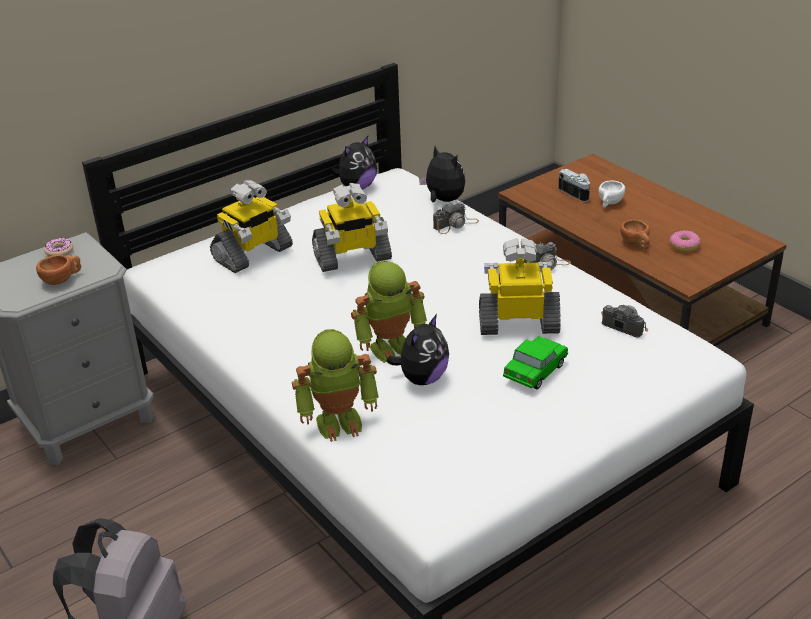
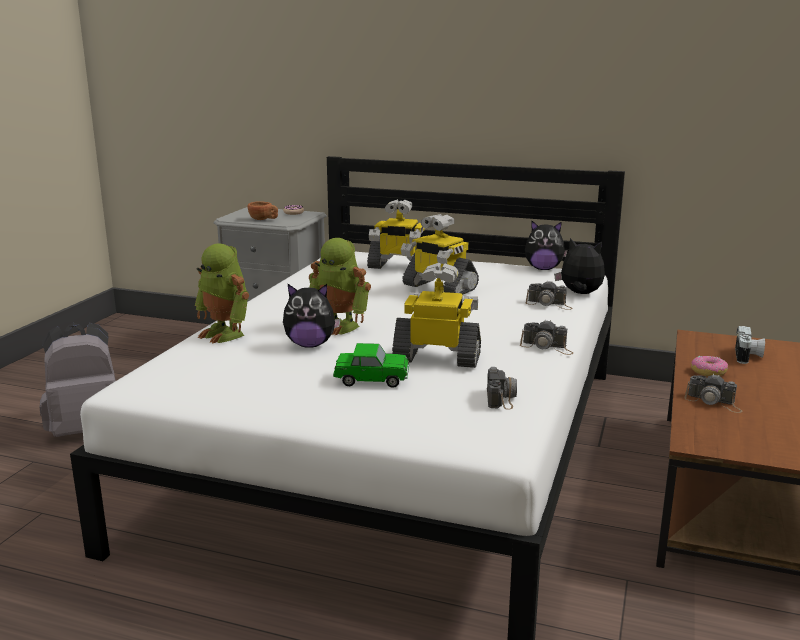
camera: 55 degrees right, 15 degrees down
(443, 200) = (580, 294): plush toy -> plush toy turned 75 degrees counterclockwise
(519, 323) = (438, 357): toy robot -> toy robot turned 45 degrees counterclockwise
(609, 203) = (761, 374): white cup -> none
(636, 244) = (713, 402): brown cup -> camera
(684, 246) = (761, 426): donut -> donut (708, 372)

